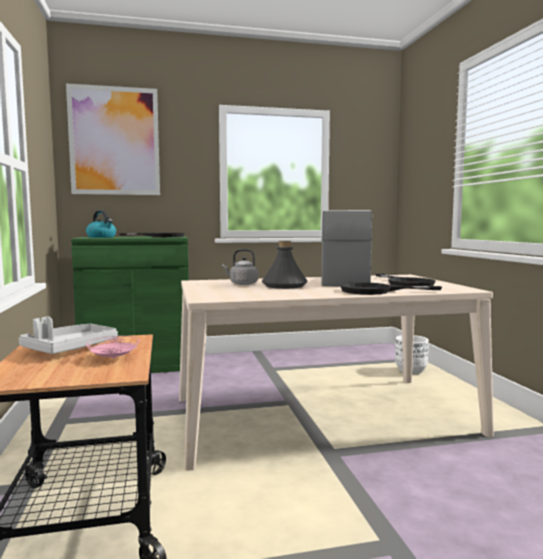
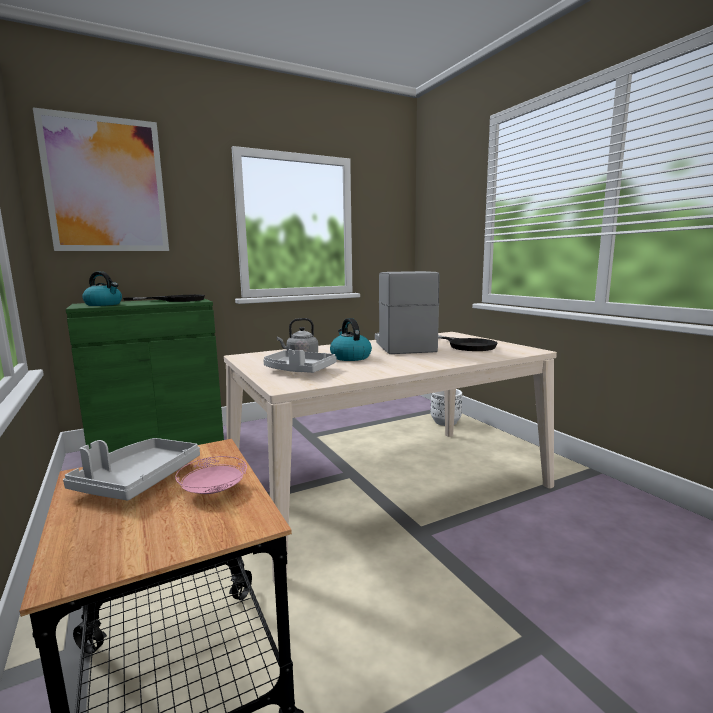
camera: 15 degrees left, 5 degrees up
(229, 291) = (298, 371): none -> grey tray
(284, 286) = (350, 357): grey bottle -> kettle
(375, 291) = (451, 359): black frying pan -> none

